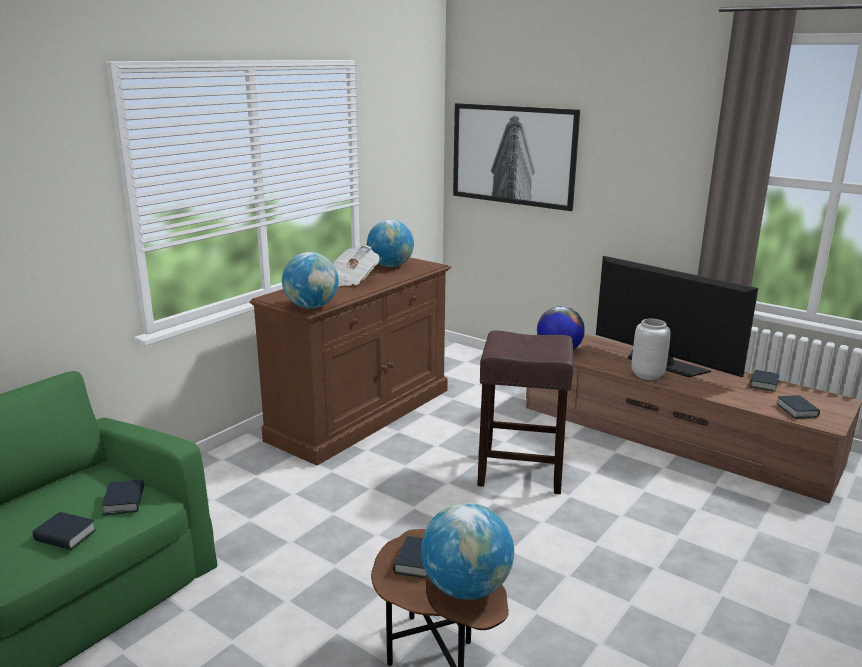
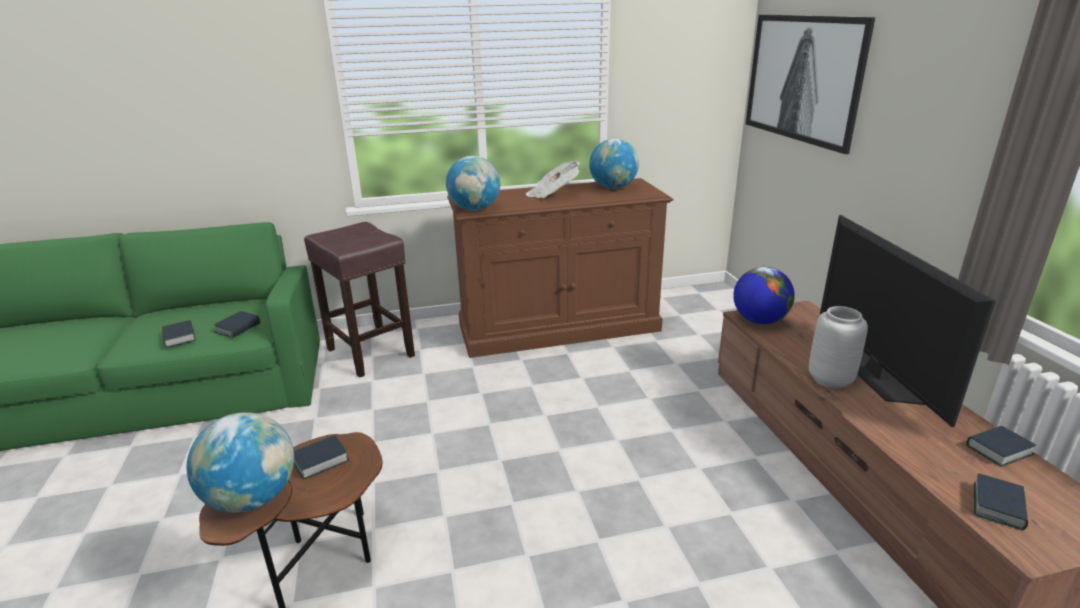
camera: 40 degrees right, 5 degrees up
(522, 472) = (625, 435): brown stool -> brown stool (371, 353)

